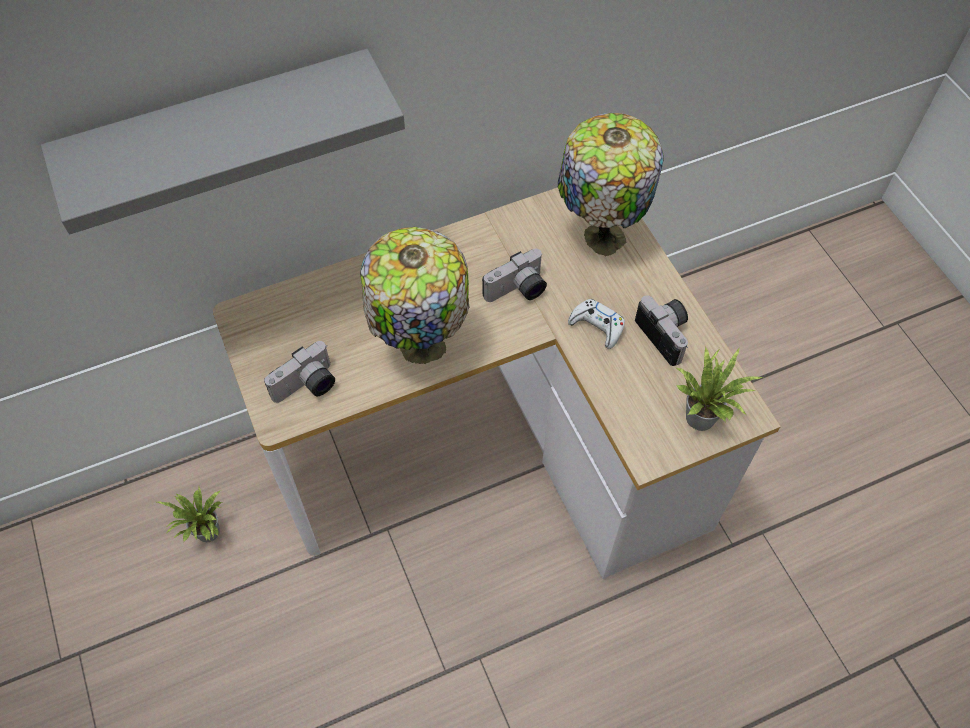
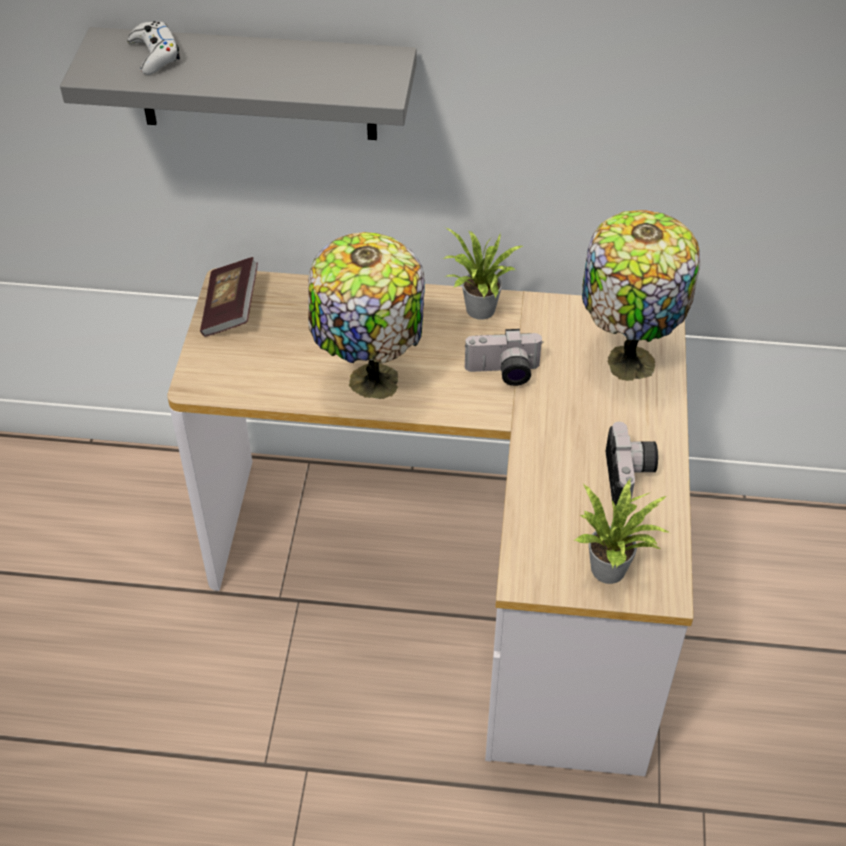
camera: 30 degrees right, 10 degrees down
(207, 534) = (129, 522): potted plant -> potted plant (478, 312)
(258, 337) = (230, 310): none -> book
(307, 387) = (242, 369): camera -> none
(597, 326) = (561, 438): white game controller -> white game controller (155, 55)

